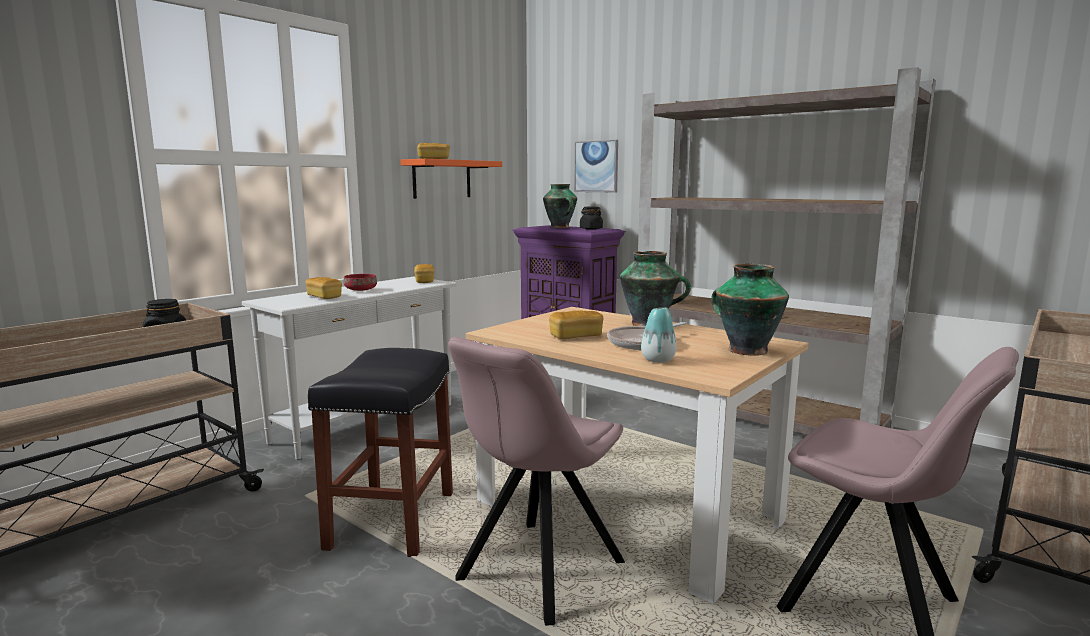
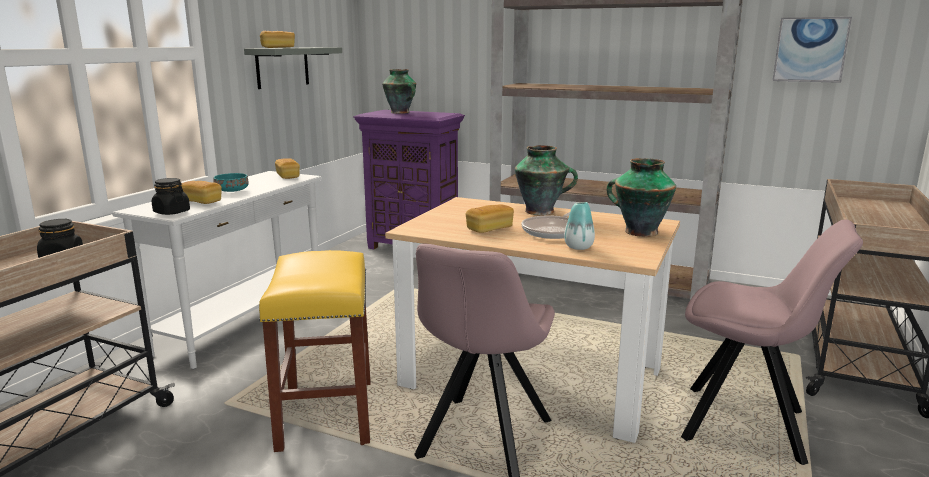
camera: 15 degrees left, 5 degrees up
(361, 290) = (232, 191): red bowl -> turquoise bowl
(392, 519) = (325, 413): black stool -> yellow stool
(442, 179) = (282, 67): orange shelf -> grey shelf
(591, 229) = (433, 114): black jar -> black jar (171, 212)
(596, 166) = (432, 51): picture -> picture (810, 49)

